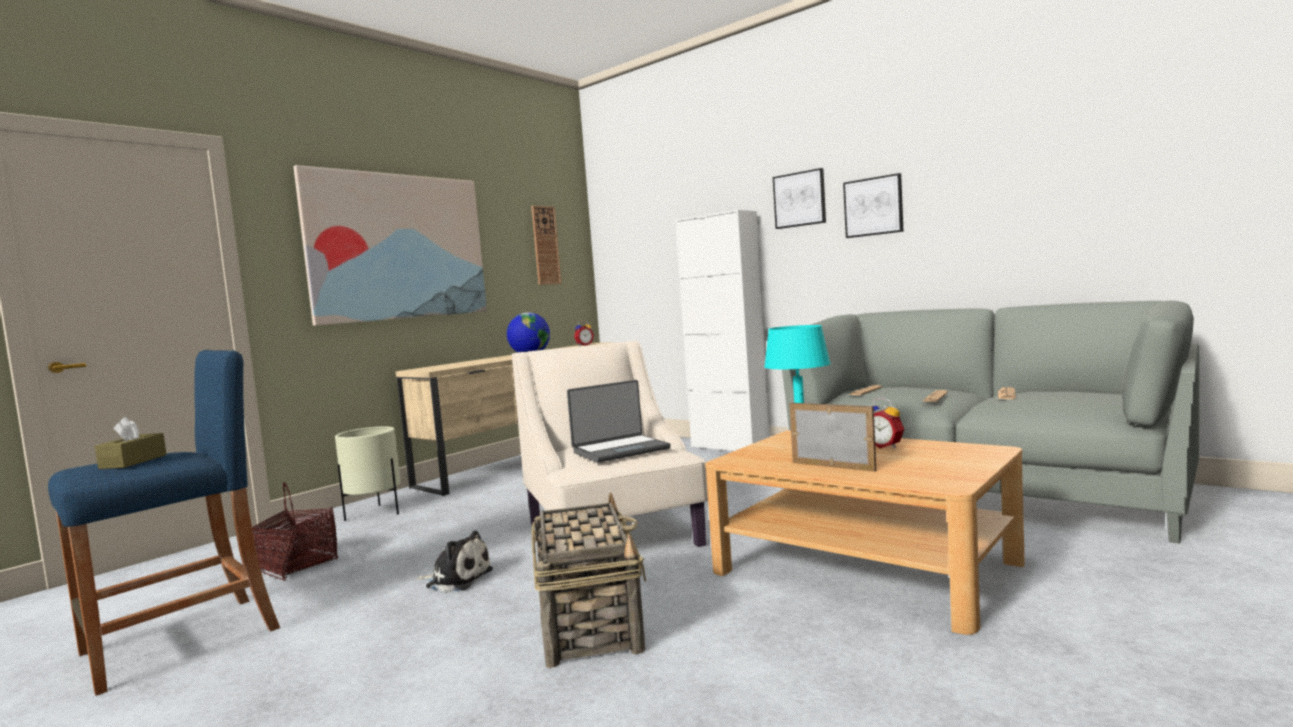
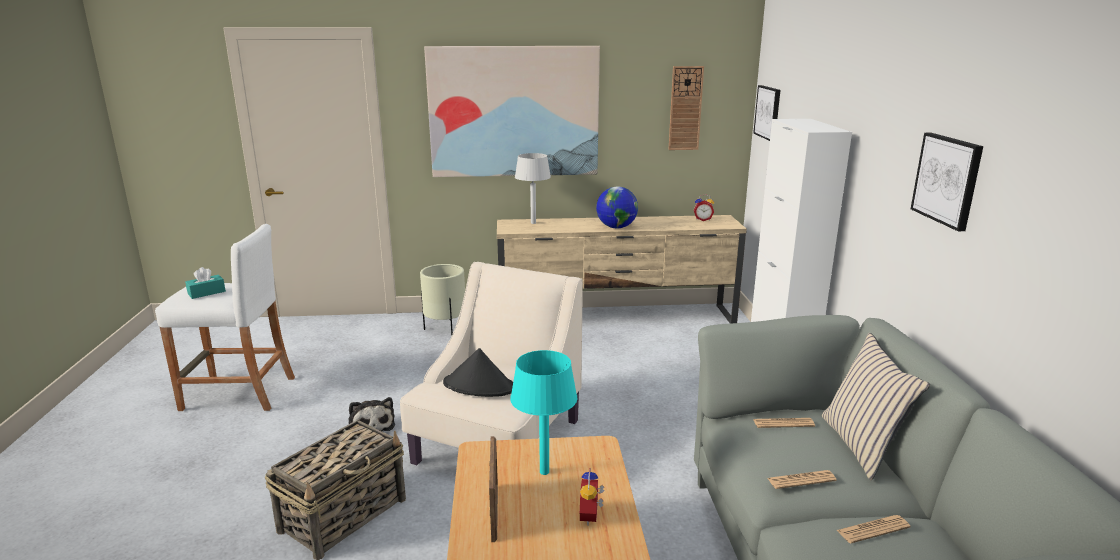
camera: 45 degrees right, 15 degrees up
(133, 462) = (206, 292): brown tissue box -> turquoise tissue box
(181, 641) = (239, 393): blue stool -> white stool
(296, 566) = (347, 361): basket -> none
(443, 365) = (533, 223): none -> grey table lamp
(620, 450) = (479, 386): laptop -> black hat
(799, 199) = (890, 134): picture -> picture (768, 112)
(917, 386) = (862, 445): none -> beige pillow

